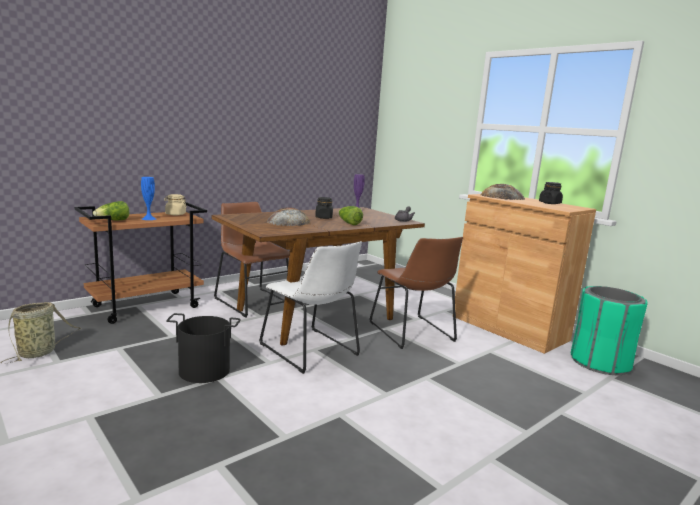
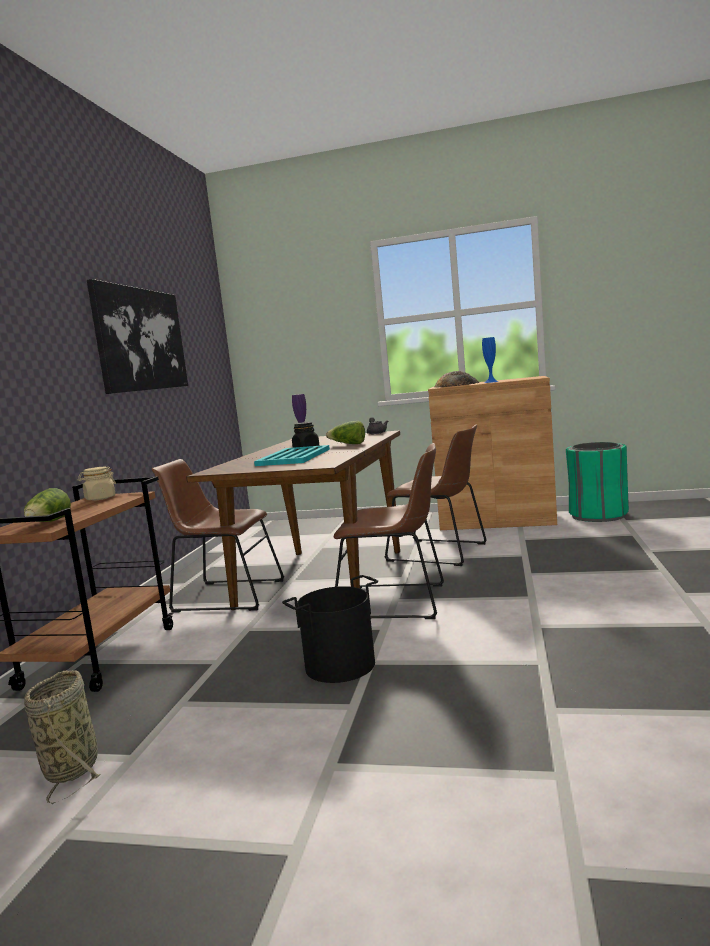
camera: 35 degrees left, 5 degrees down
(149, 218) = (88, 509): blue vase -> blue vase (491, 382)
(268, 114) = (141, 339): none -> picture
(288, 221) = (293, 457): bread -> turquoise tray
(311, 351) = (396, 602): white chair -> brown chair
(550, 203) = (505, 379): black jar -> none

